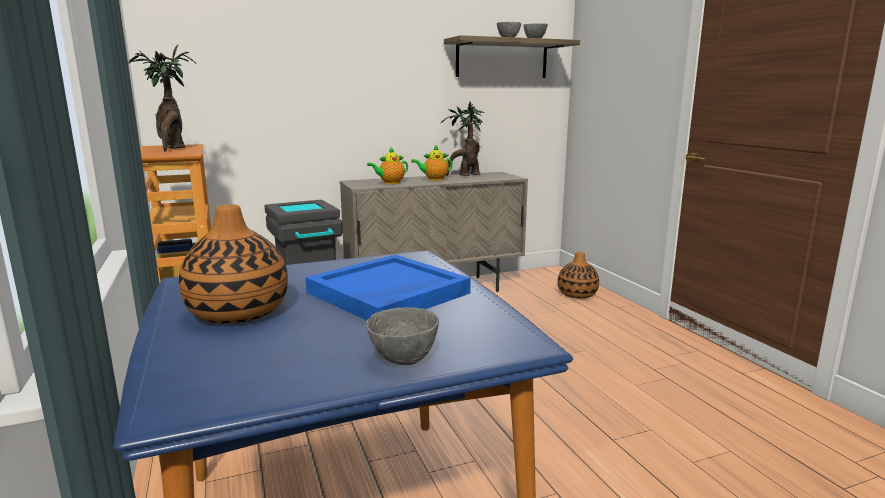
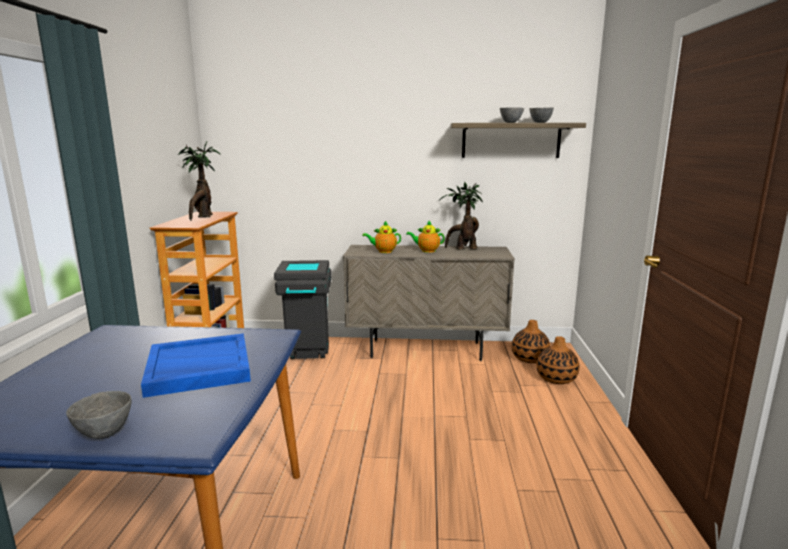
camera: 25 degrees right, 0 degrees up
(238, 312) = (90, 365): vase -> vase (529, 358)

